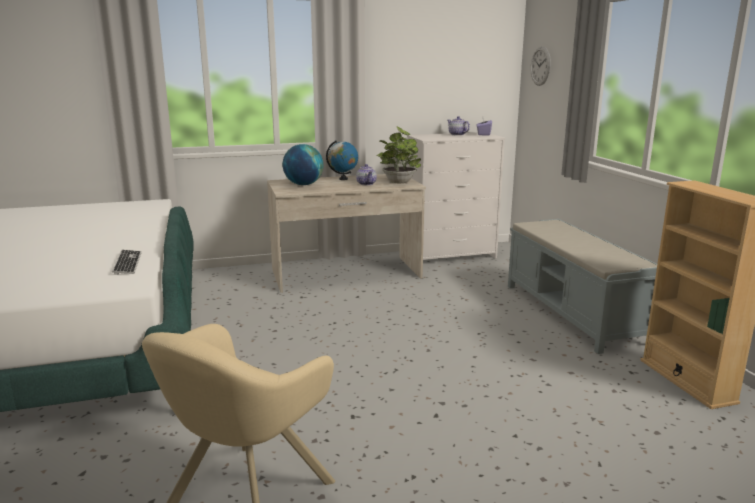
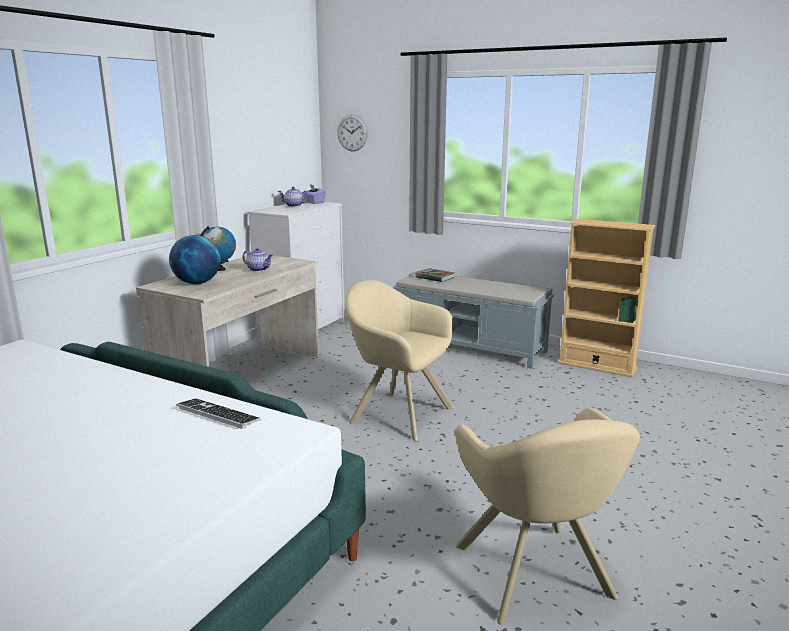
camera: 45 degrees left, 0 degrees up
(394, 340) = (397, 413): none -> beige armchair
(399, 181) = (281, 261): potted plant -> none
(556, 228) = (435, 278): none -> book

